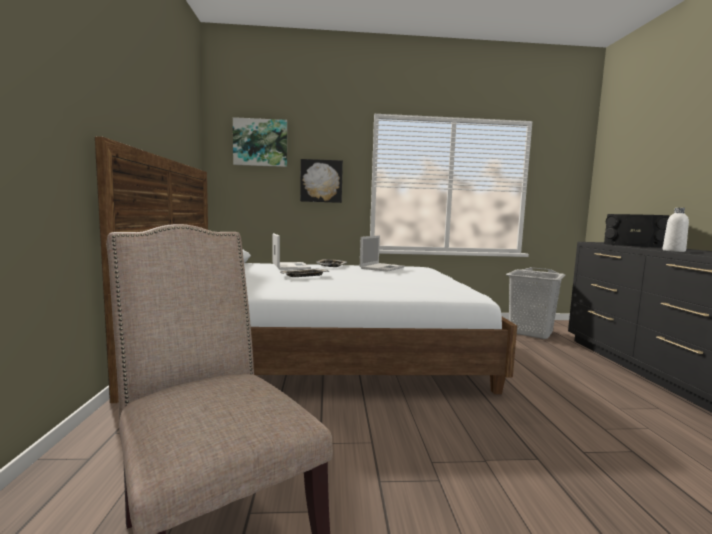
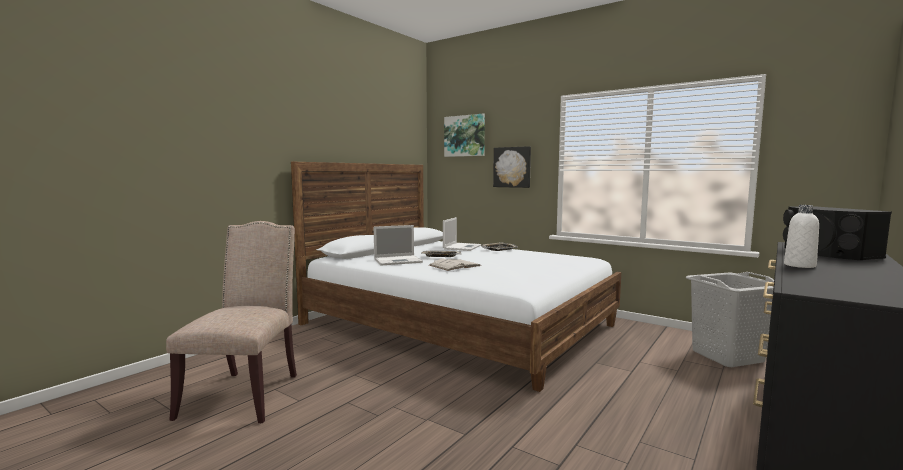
camera: 40 degrees right, 0 degrees up
(354, 282) = (454, 265): none -> white book
(382, 267) = (540, 255): laptop -> laptop (399, 260)

